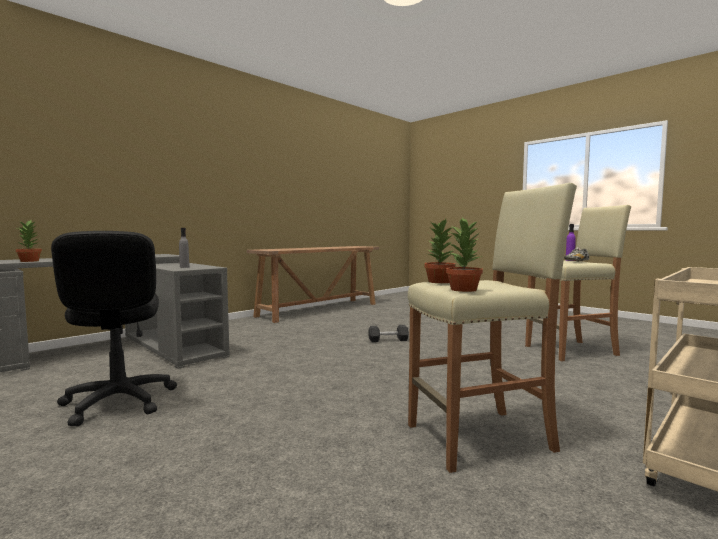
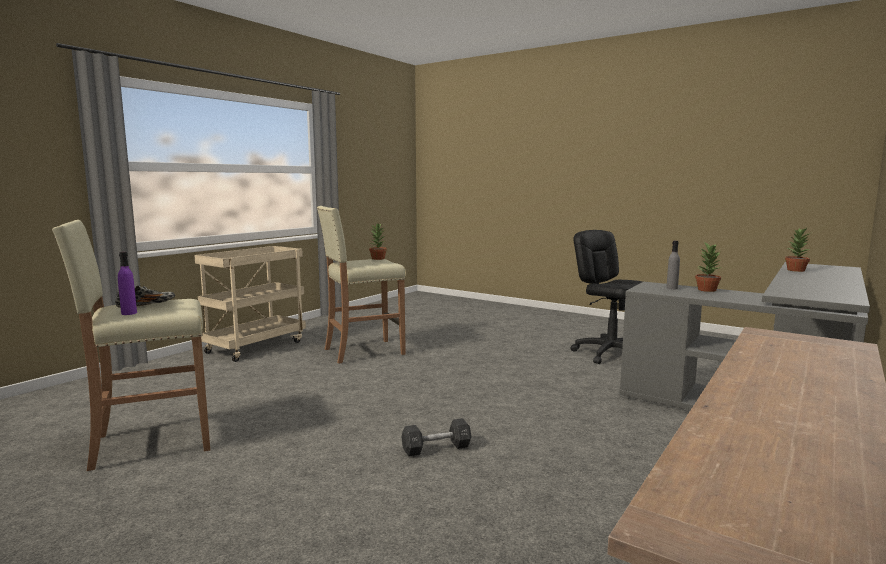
camera: 170 degrees right, 5 degrees up
(439, 282) = (386, 263): potted plant -> potted plant (707, 290)

